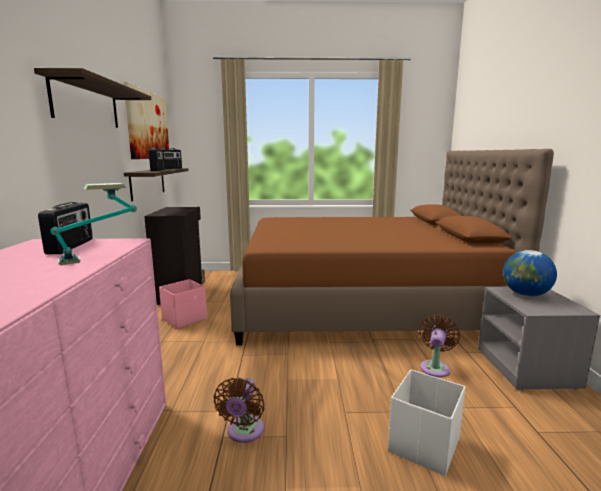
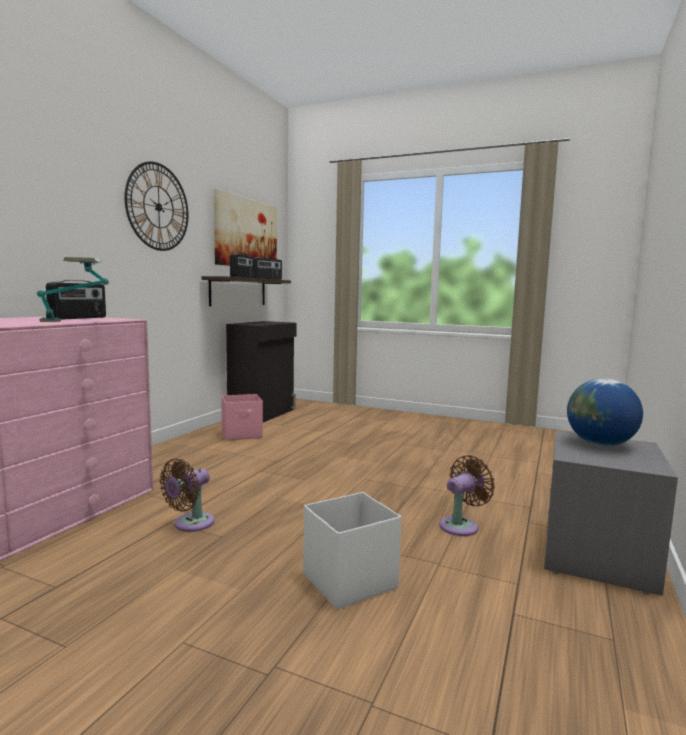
camera: 25 degrees right, 5 degrees down
(86, 104) = (158, 207): shelf -> wall clock
(362, 302) = (451, 452): brown bed -> none

